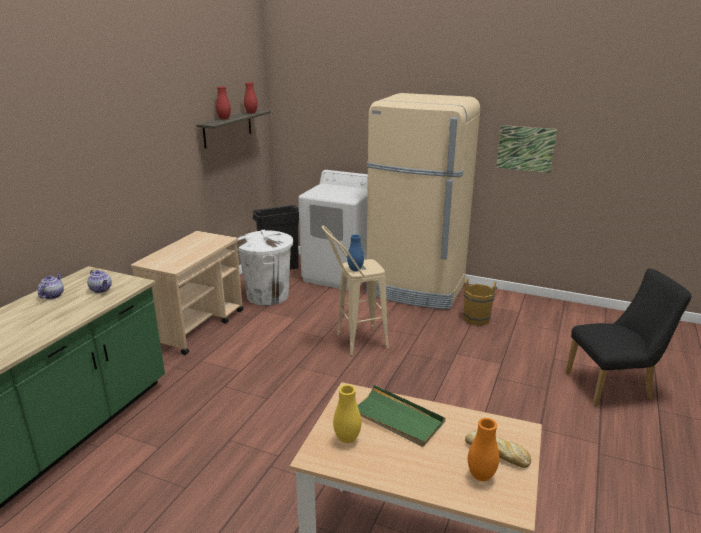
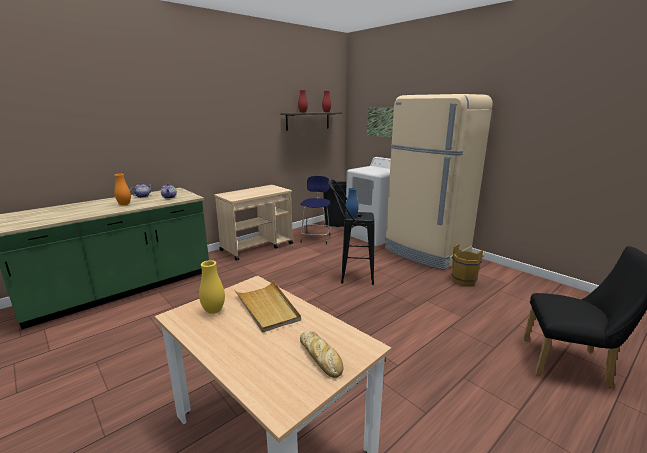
camera: 25 degrees right, 5 degrees down
(268, 295) = (316, 238): white trash can -> blue stool
(354, 342) = (350, 276): beige stool -> black stool
(396, 418) = (267, 308): green tray -> beige tray
(481, 476) = (284, 370): orange vase -> orange vase (124, 204)
(525, 148) = (531, 139): picture -> picture (380, 122)

